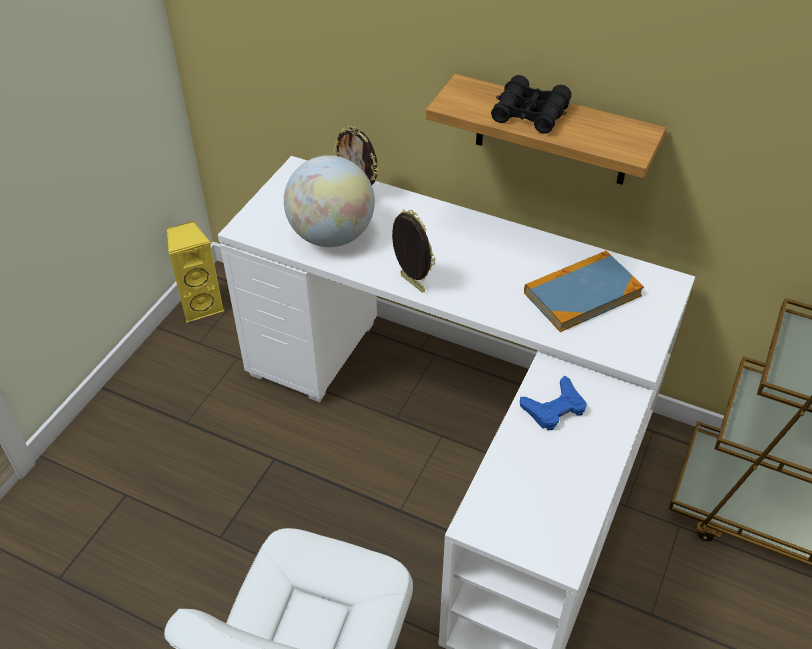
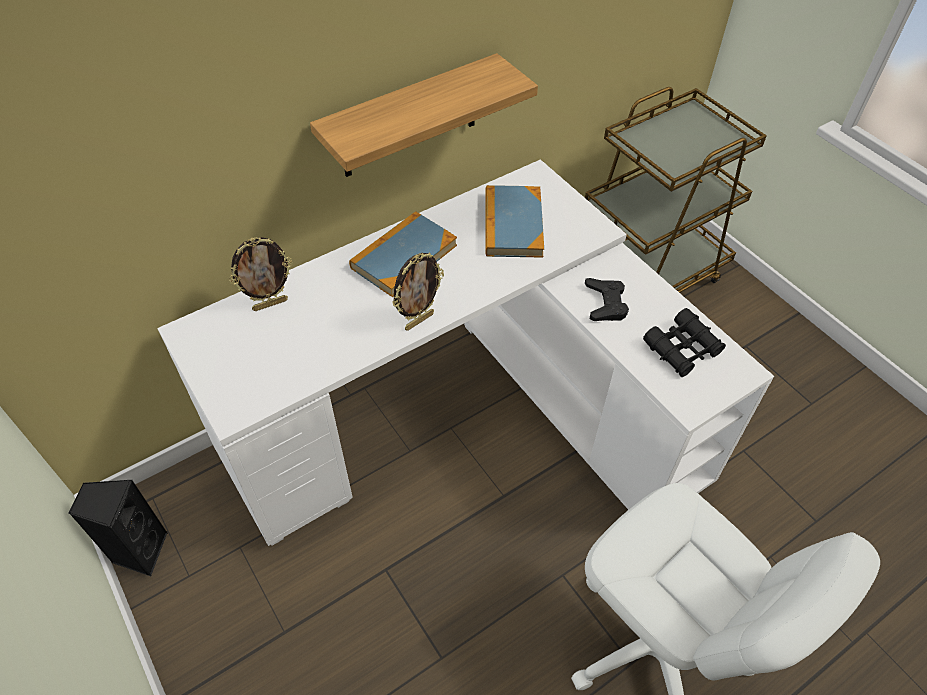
camera: 60 degrees left, 5 degrees up
(201, 305) = (140, 551): yellow speaker -> black speaker
(331, 236) = (307, 348): globe -> none
(411, 284) = (419, 320): picture frame -> picture frame turned 150 degrees clockwise
(474, 243) = (404, 256): none -> book
(530, 114) = (414, 107): black binoculars -> black binoculars (682, 349)
(554, 408) = (605, 303): blue game controller -> black game controller

